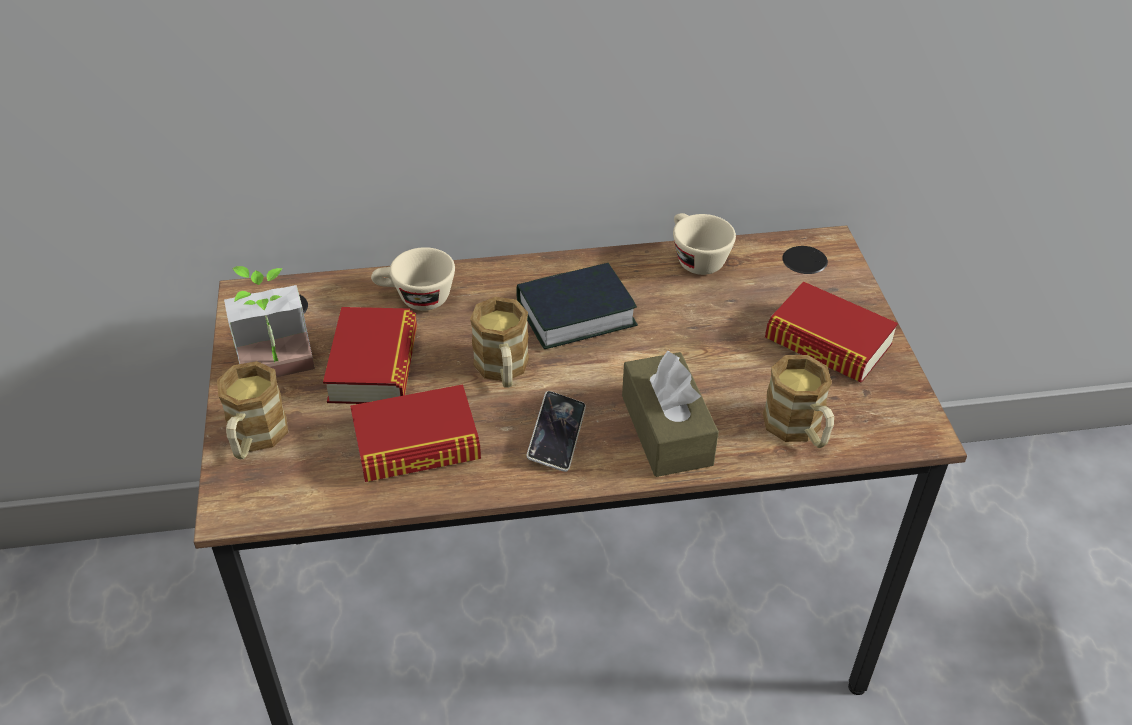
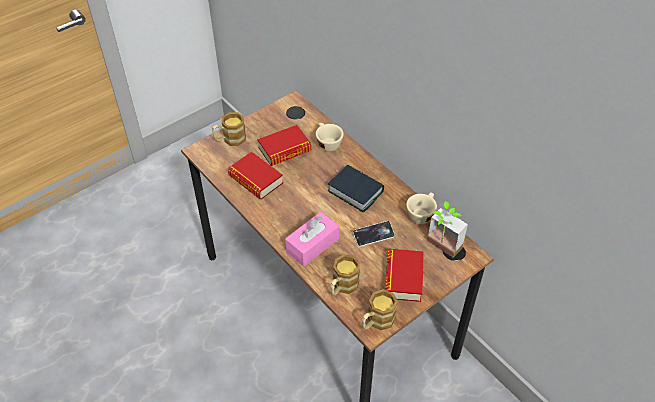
camera: 60 degrees right, 5 degrees up
(279, 375) = (262, 129): potted plant -> potted plant (440, 248)
(503, 370) = (308, 185): mug -> mug (376, 321)
(557, 435) = (287, 214): phone -> phone (373, 235)
(666, 430) = (312, 245): brown tissue box -> pink tissue box

